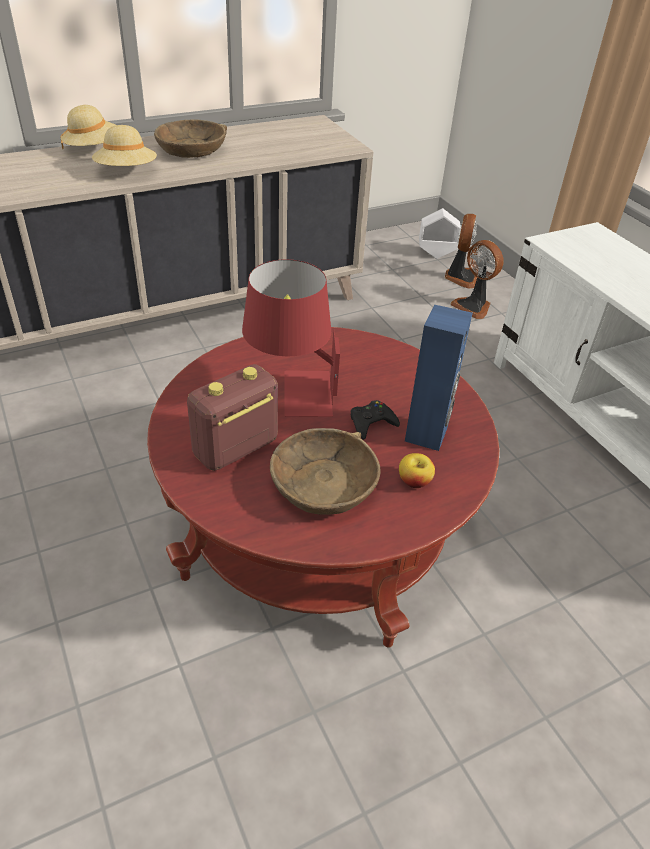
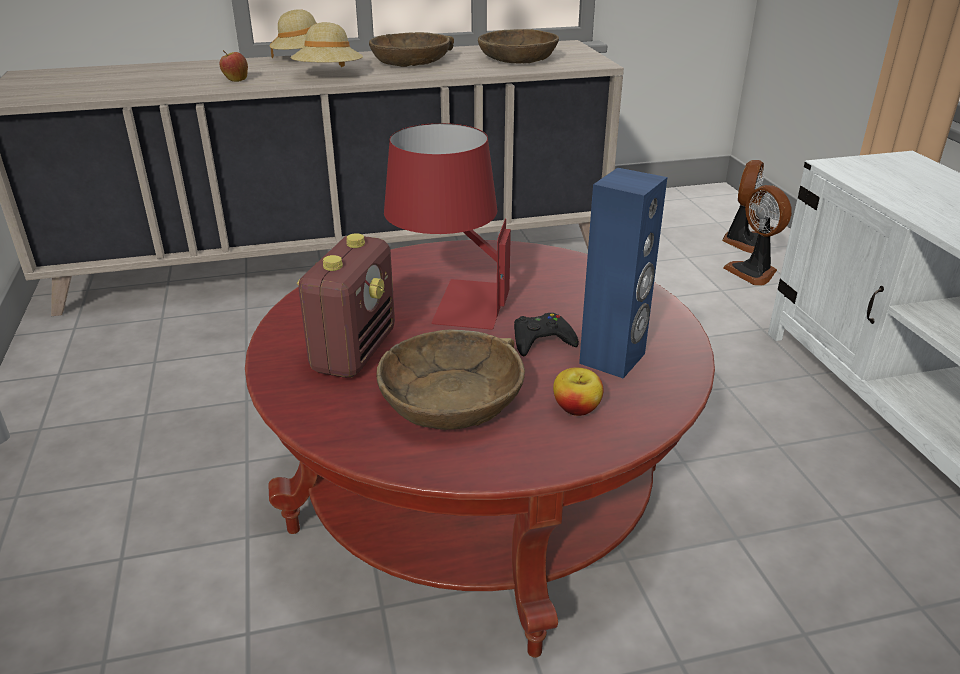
camera: 15 degrees right, 10 degrees down
(43, 182) = (235, 80): none -> apple
(235, 449) = (354, 351): radio -> radio turned 135 degrees clockwise
(282, 142) = (517, 58): none -> brown bowl
(436, 254) = (716, 217): white planter -> none

